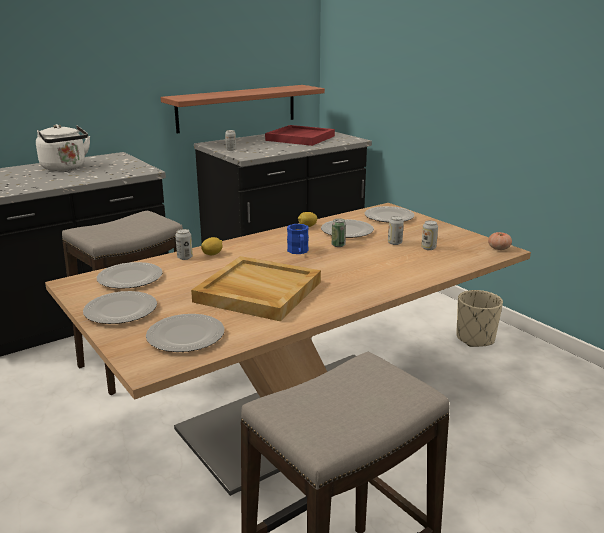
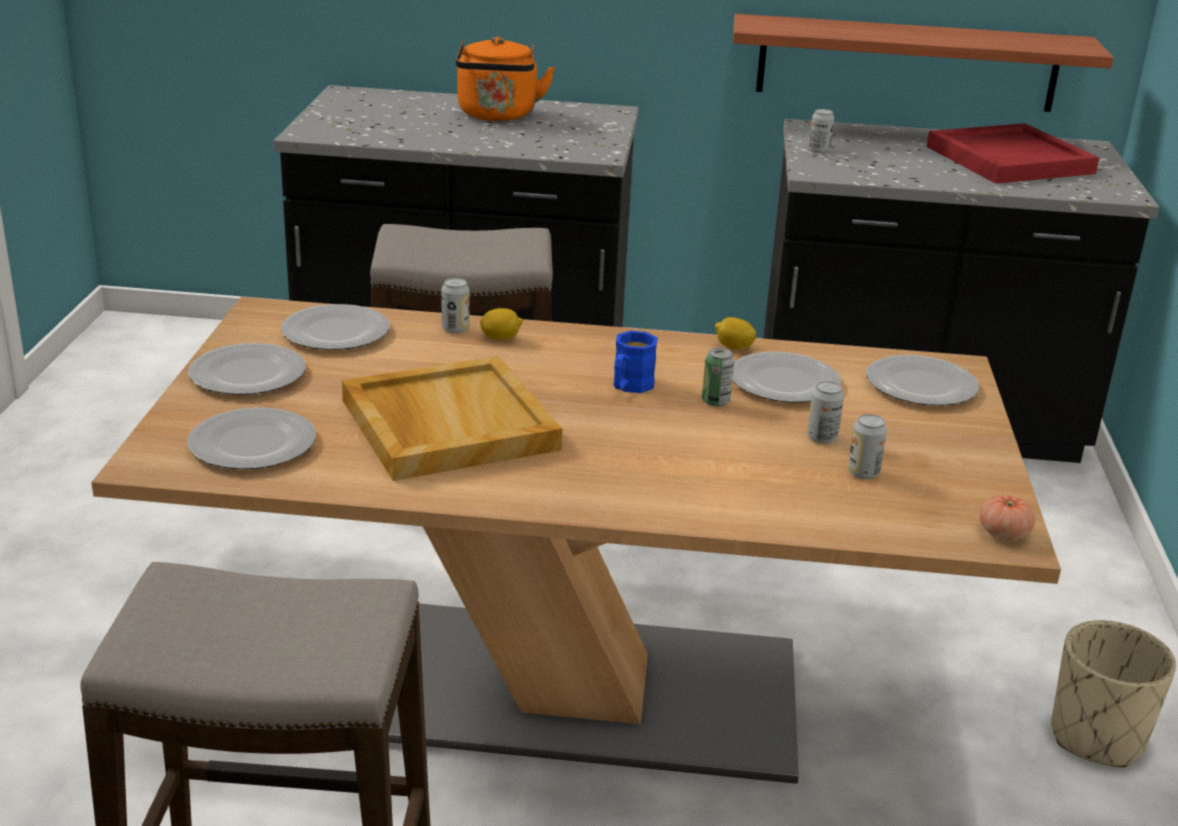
camera: 40 degrees right, 5 degrees up
(65, 168) = (497, 116): white kettle -> orange kettle

